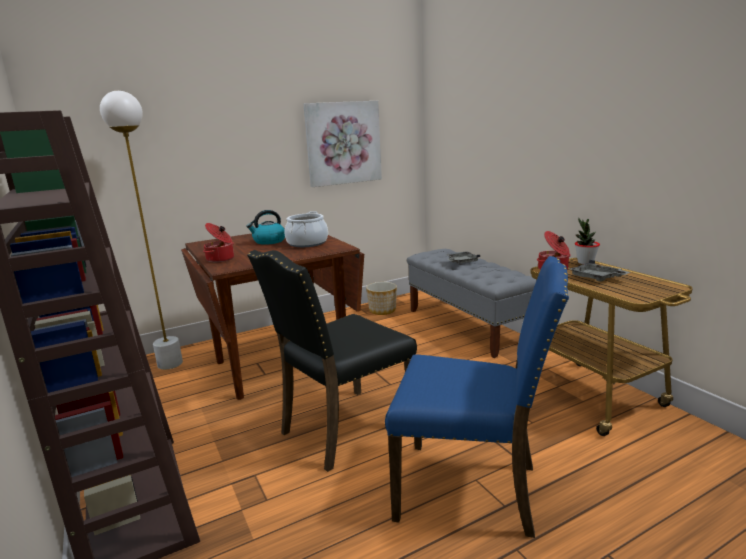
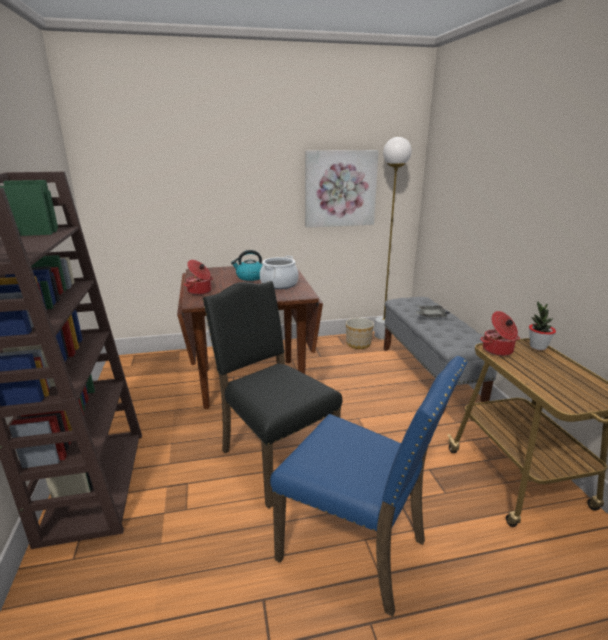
camera: 15 degrees right, 5 degrees up
(170, 364) = (168, 364): white floor lamp -> white floor lamp (382, 336)
(344, 429) = (274, 458): black chair -> black chair turned 75 degrees clockwise
(596, 278) = (538, 369): grey tray -> none

